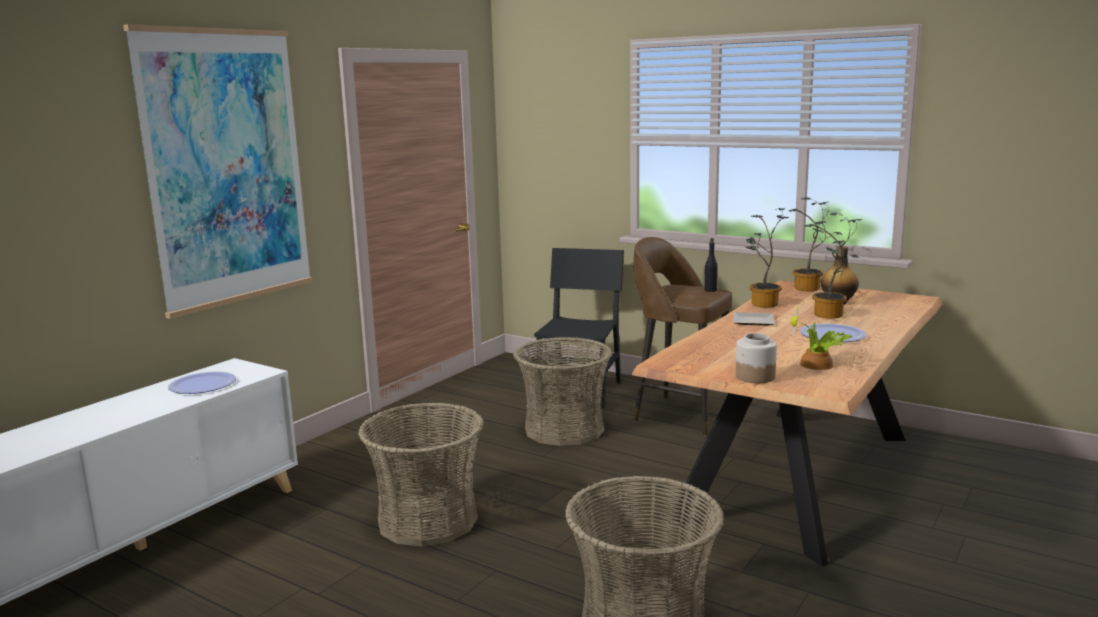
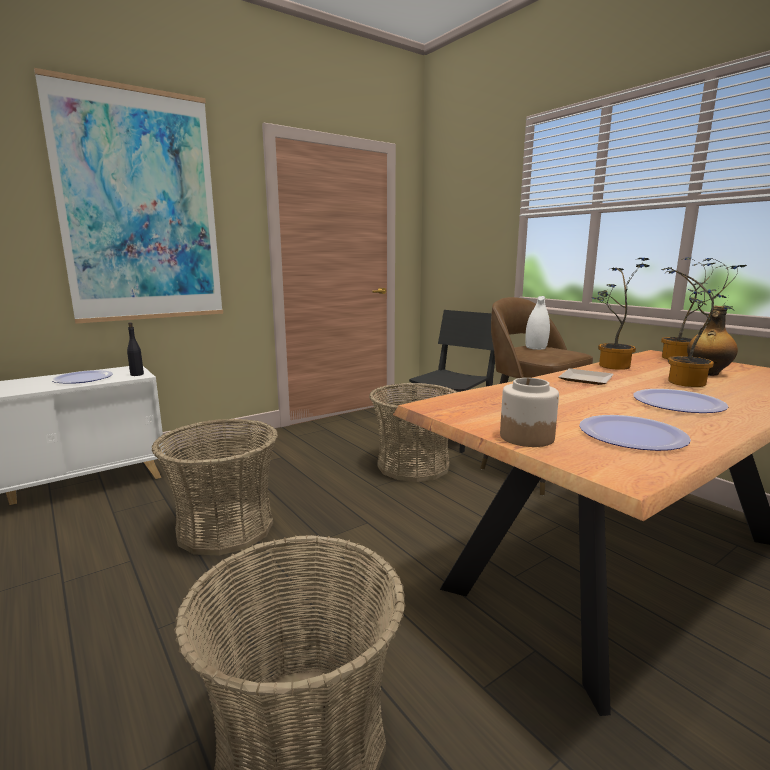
camera: 20 degrees right, 0 degrees up
(678, 288) = (536, 347): none -> white vase
(710, 290) = (567, 352): black bottle -> black bottle (137, 374)
(818, 365) = (632, 435): potted plant -> plate

